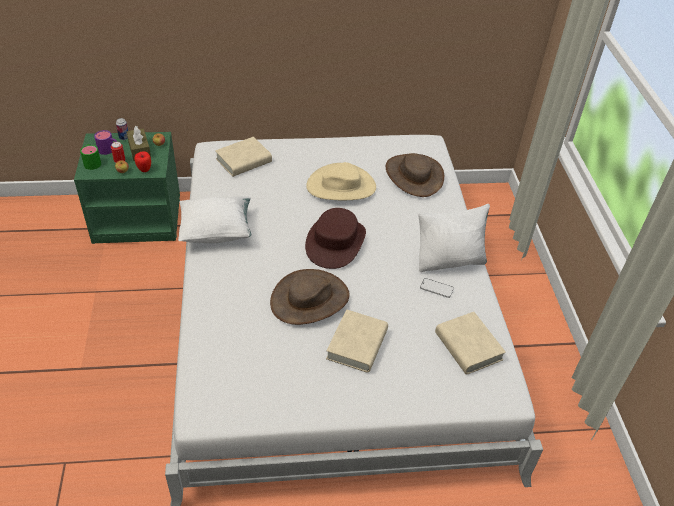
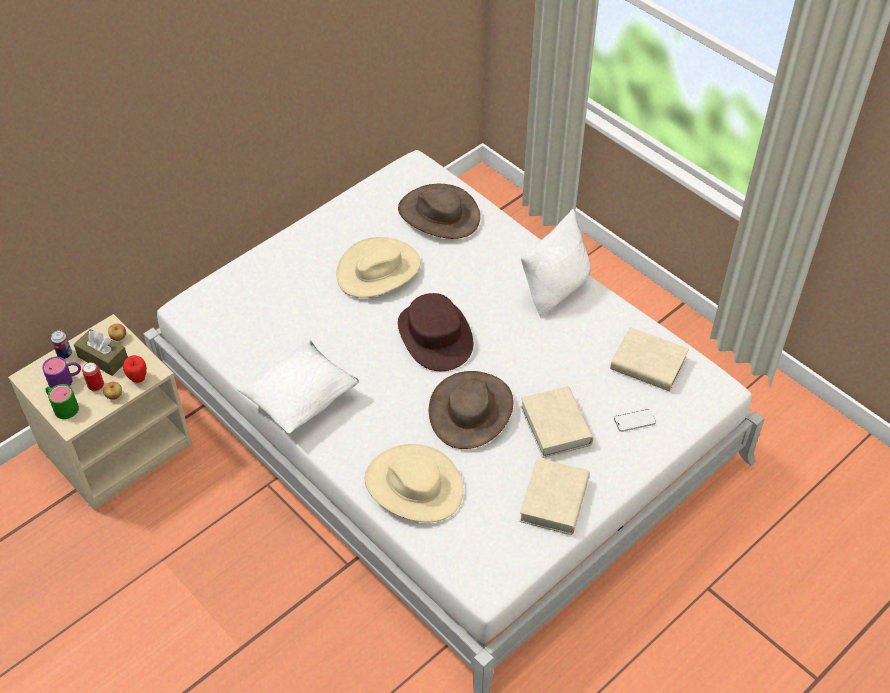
camera: 35 degrees left, 5 degrees up
(138, 218) = (116, 445): green nightstand -> beige nightstand
(225, 321) = (414, 485): none -> beige hat
(244, 161) = (240, 301): beige book -> beige book (554, 500)
(436, 288) = (570, 325): phone -> phone (634, 421)

